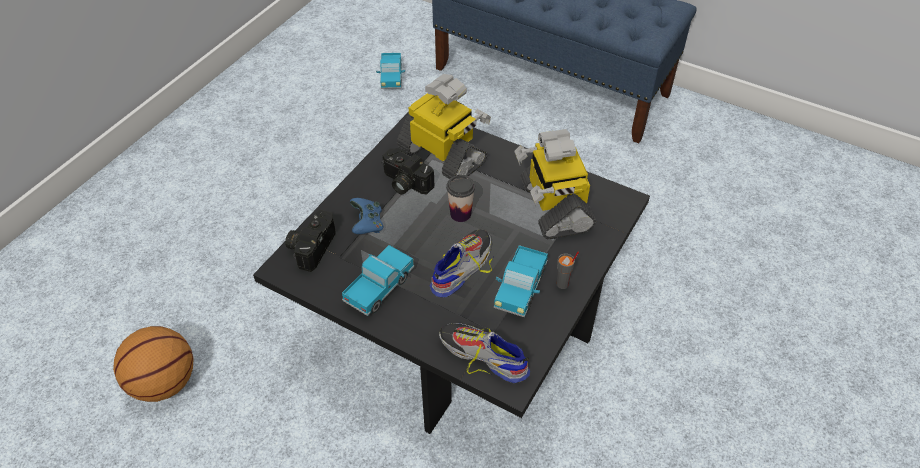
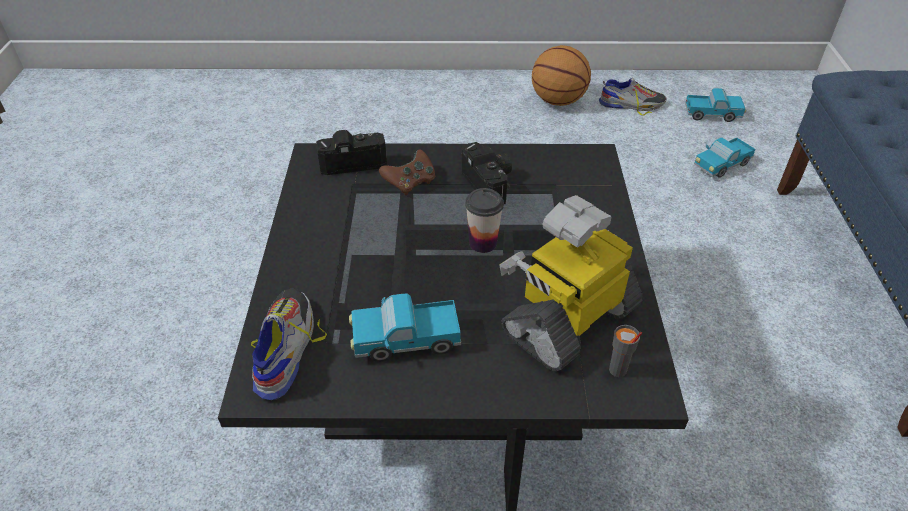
camera: 60 degrees right, 5 degrees down
(164, 383) = (248, 205): basketball -> basketball (557, 101)
(367, 224) = (410, 183): blue game controller -> brown game controller
(380, 287) = (331, 227): toy truck -> toy truck (712, 115)
(404, 183) = (490, 184): camera -> camera turned 150 degrees clockwise
(444, 155) = (559, 194): toy robot -> none
(461, 266) = (404, 276): shoe -> shoe (632, 104)
(562, 284) = (443, 380): grey cup -> grey cup (617, 370)

